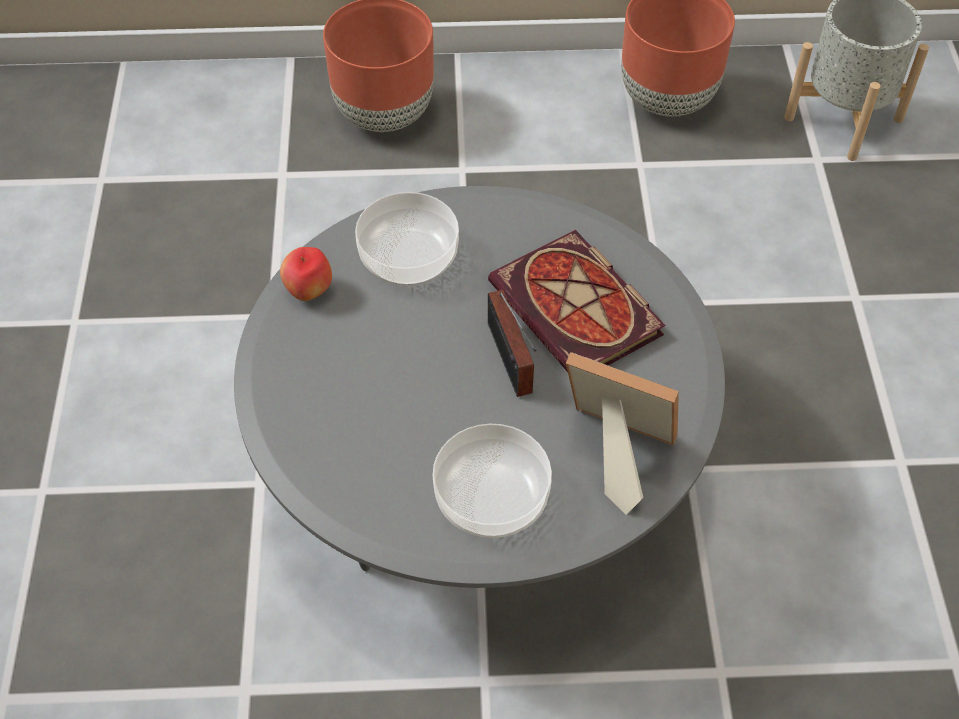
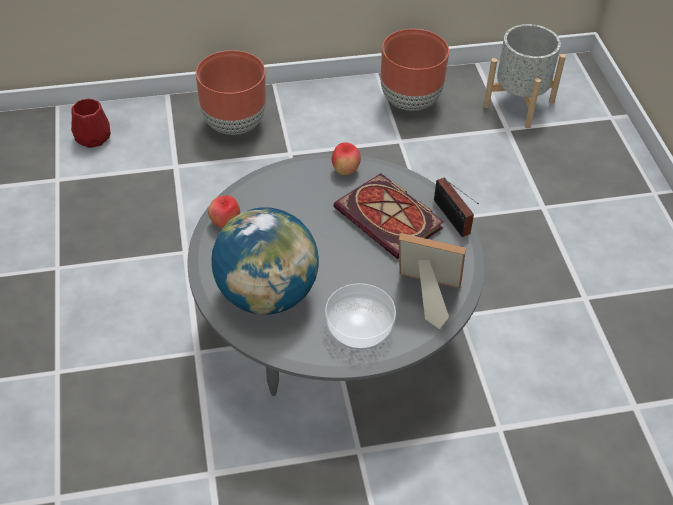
camera: 10 degrees left, 5 degrees down
(168, 117) = (93, 137): none -> red vase
(352, 421) = (267, 294): none -> globe
(407, 258) = (281, 199): bowl -> none
(510, 362) = (355, 252): radio -> radio (452, 219)
(520, 219) = (345, 171): none -> apple

